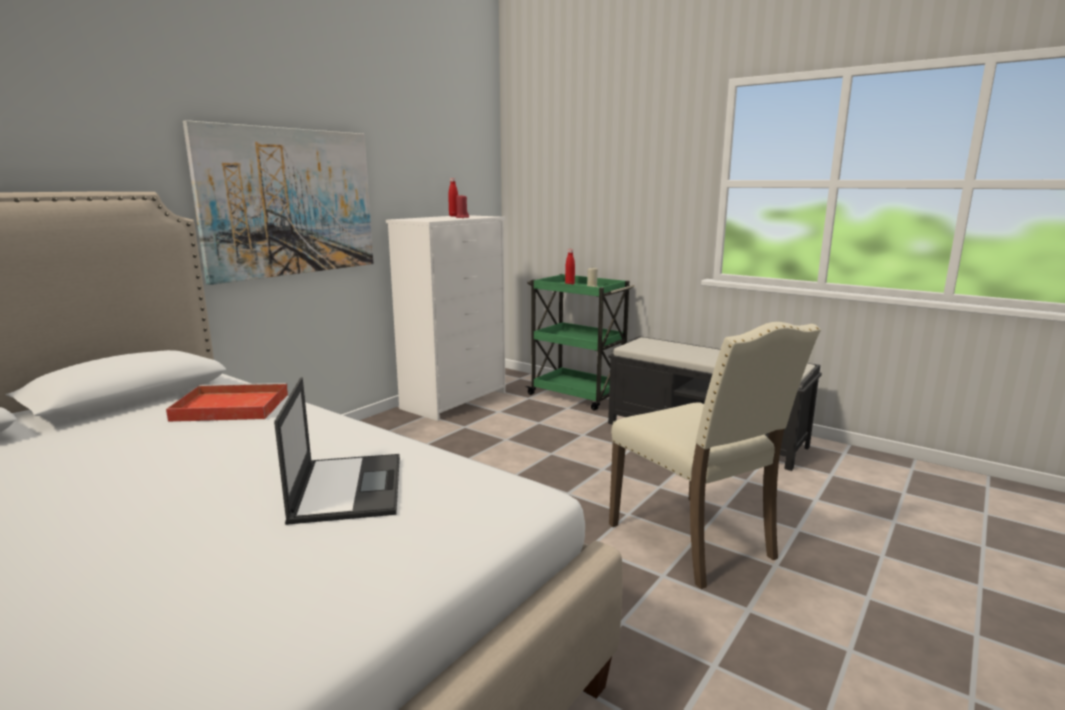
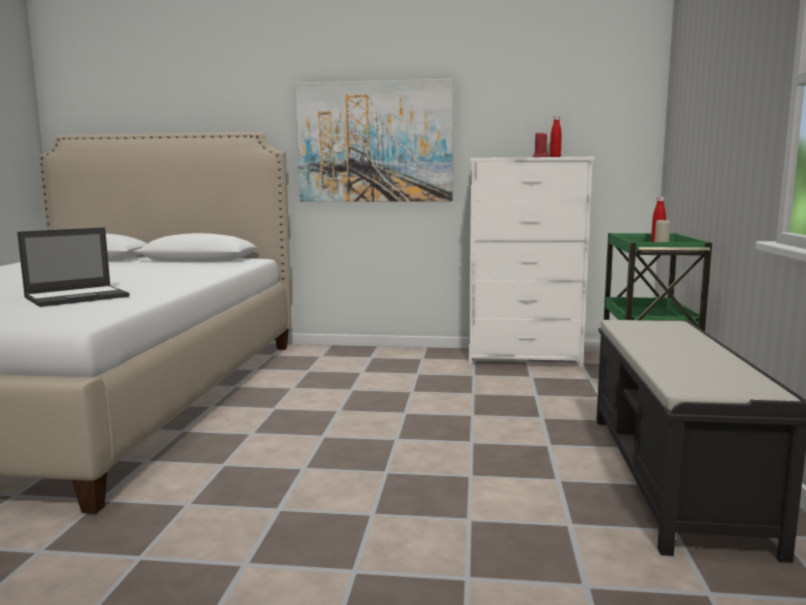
camera: 60 degrees right, 5 degrees down
(229, 407) = (197, 269): red tray -> none
(695, 541) = (363, 515): beige chair -> none

